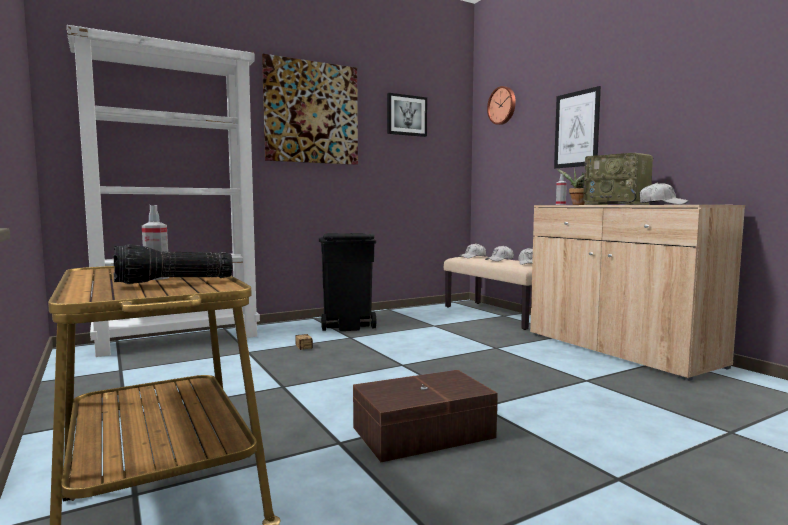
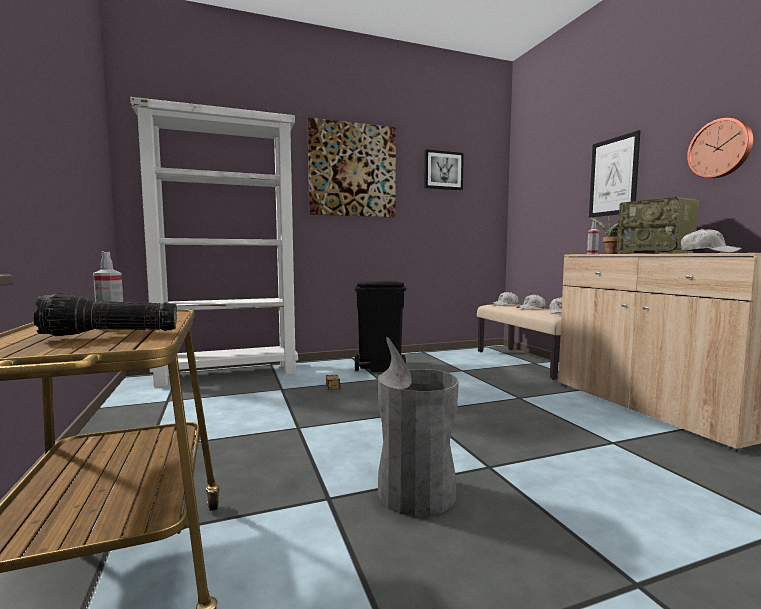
camera: 10 degrees right, 0 degrees up
(421, 432) = (416, 493): brown storage box -> grey trash can
(502, 105) = (538, 157): wall clock -> wall clock (720, 148)

